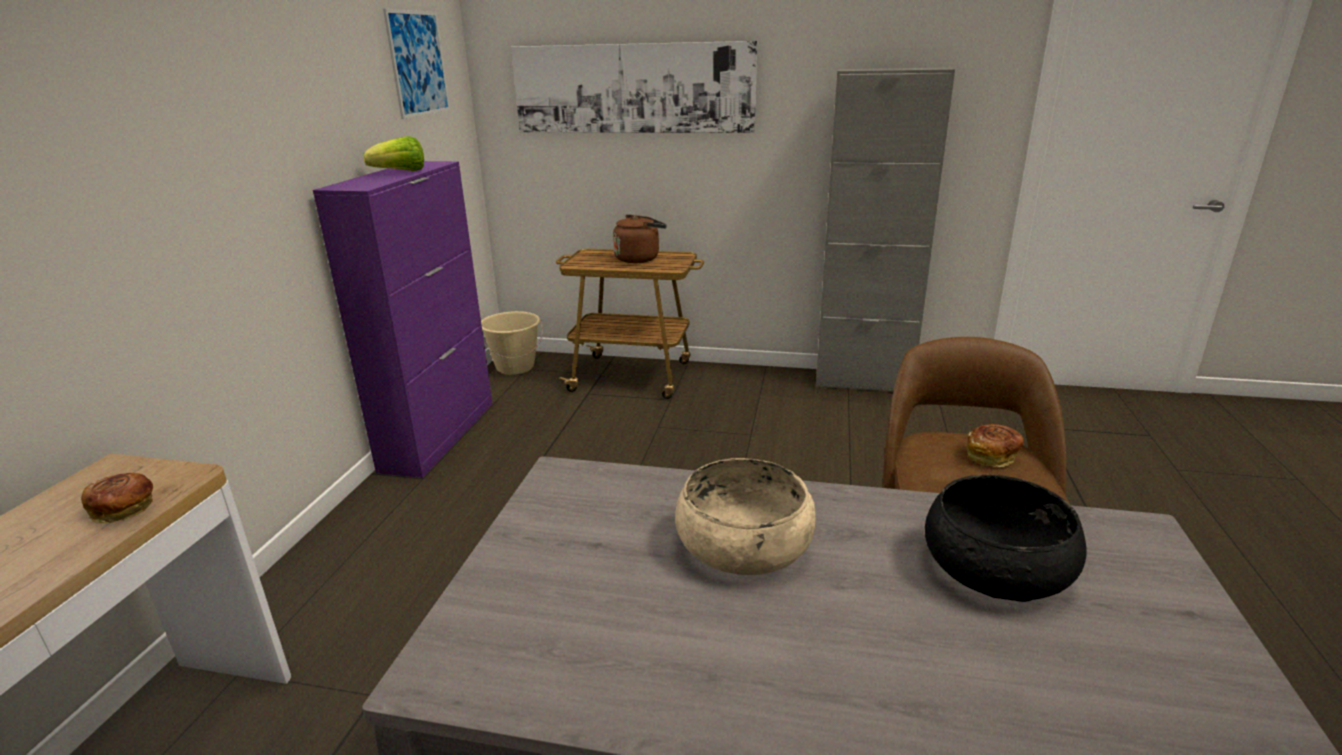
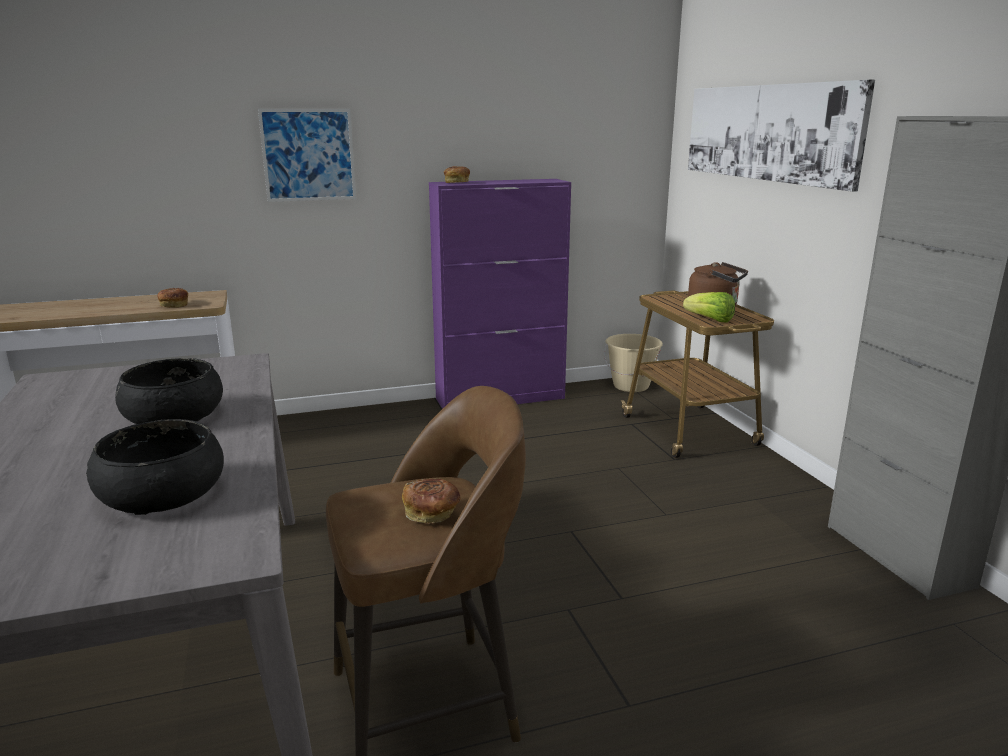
camera: 60 degrees right, 5 degrees down
(356, 183) = (457, 182): none -> bread
(400, 172) = (507, 181): lettuce -> lettuce (710, 320)
(418, 63) = (591, 101): picture -> picture (308, 155)
(743, 545) = (174, 416): beige bowl -> black bowl

